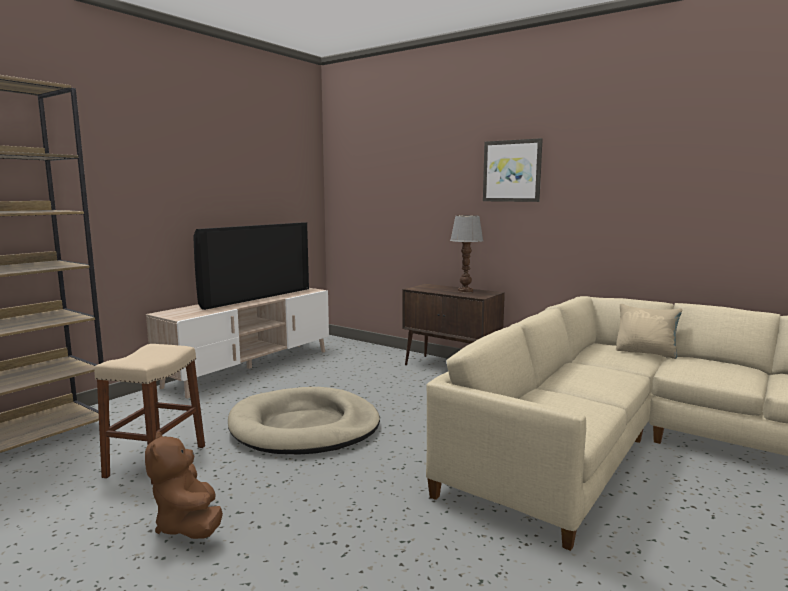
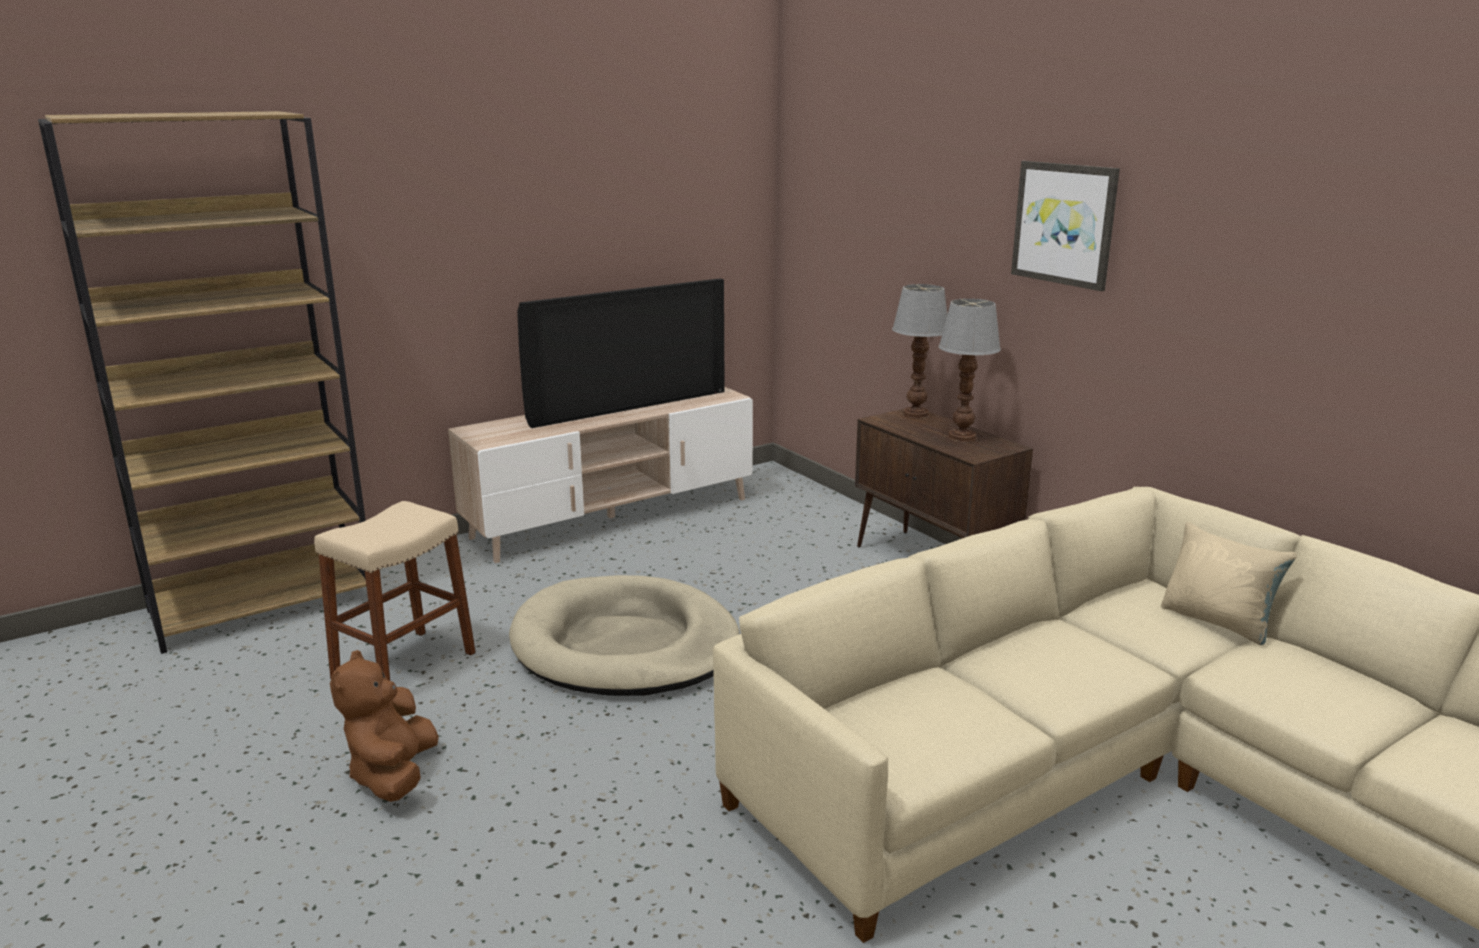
camera: 20 degrees right, 10 degrees up
(430, 285) = (914, 414): none -> table lamp

